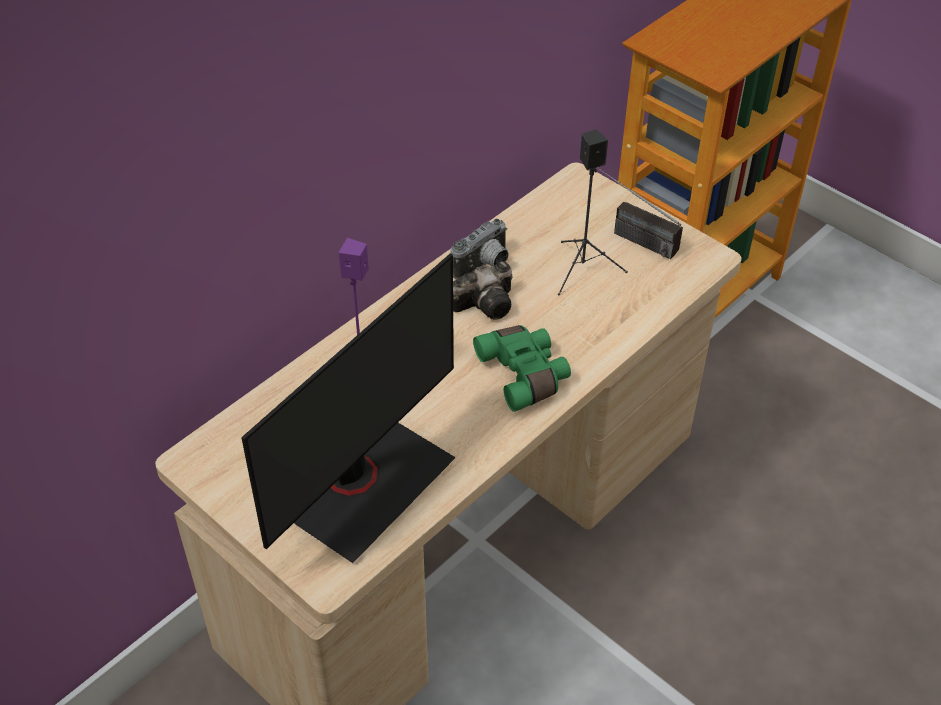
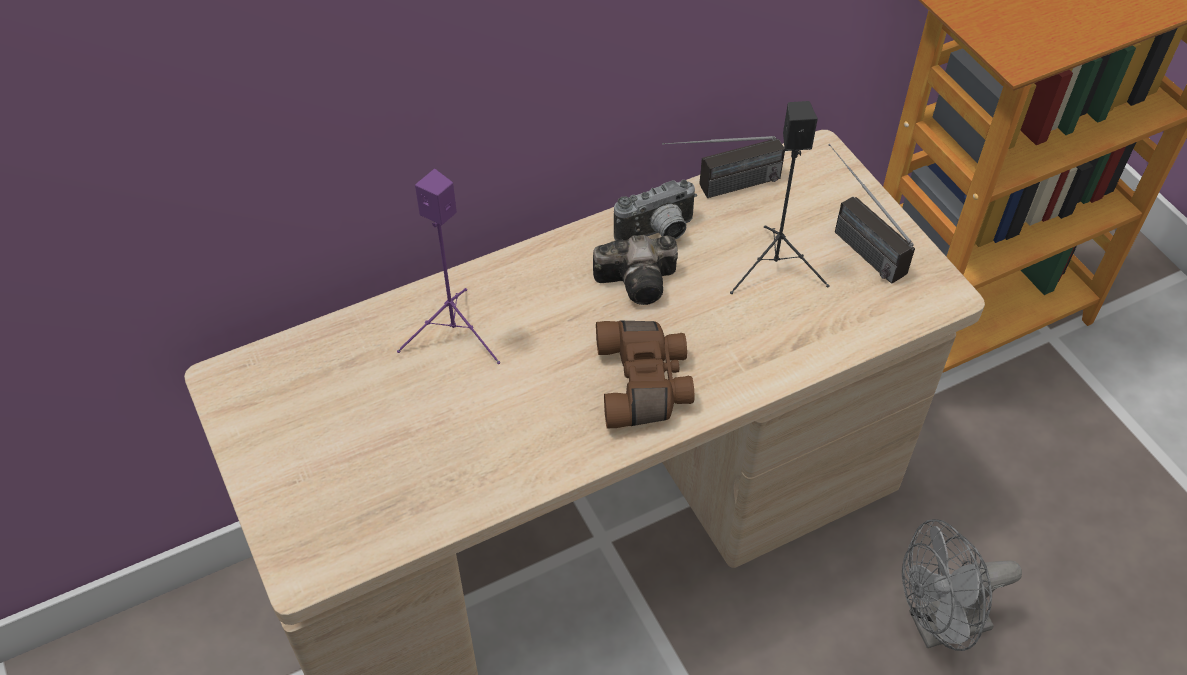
camera: 20 degrees right, 5 degrees up
(361, 483) = (394, 465): monitor -> none
(516, 223) = (720, 189): none -> radio
(525, 374) = (645, 383): green binoculars -> brown binoculars
(756, 526) = (938, 626): none -> grey fan

